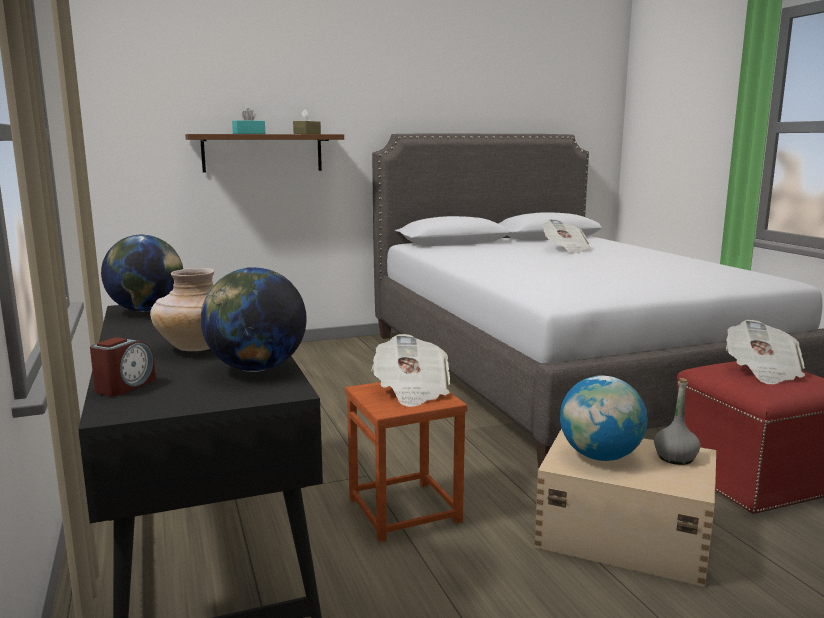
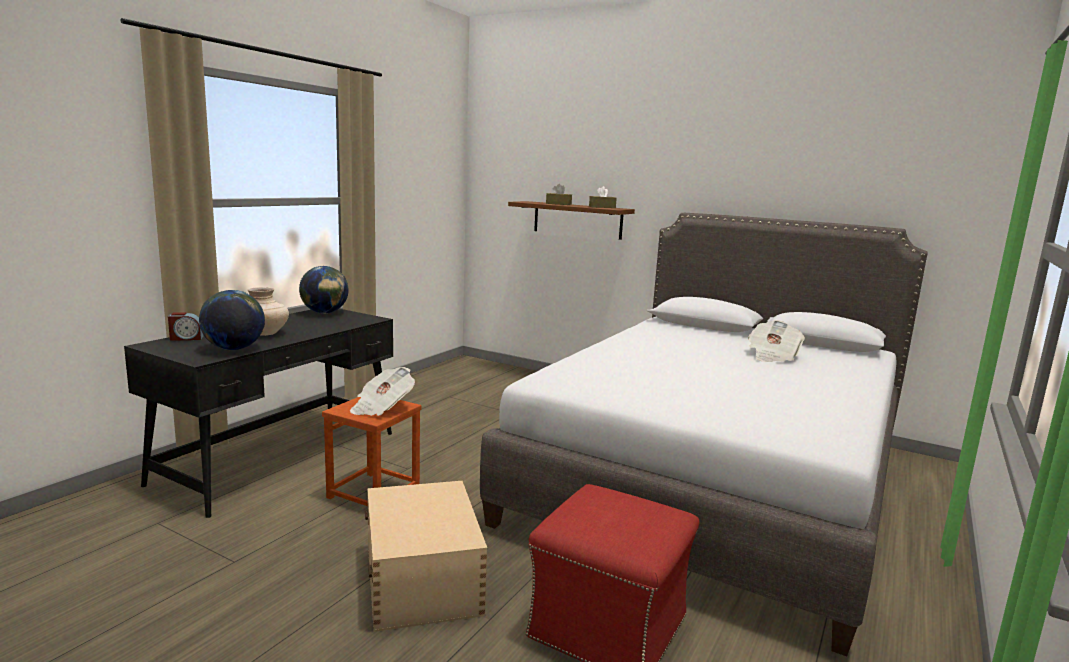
camera: 50 degrees right, 0 degrees up
(249, 133) = (558, 204): turquoise tissue box -> brown tissue box
(600, 456) = (415, 504): globe -> none
(675, 457) = (446, 532): grey bottle -> none
(762, 372) = (622, 514): newspaper -> none

